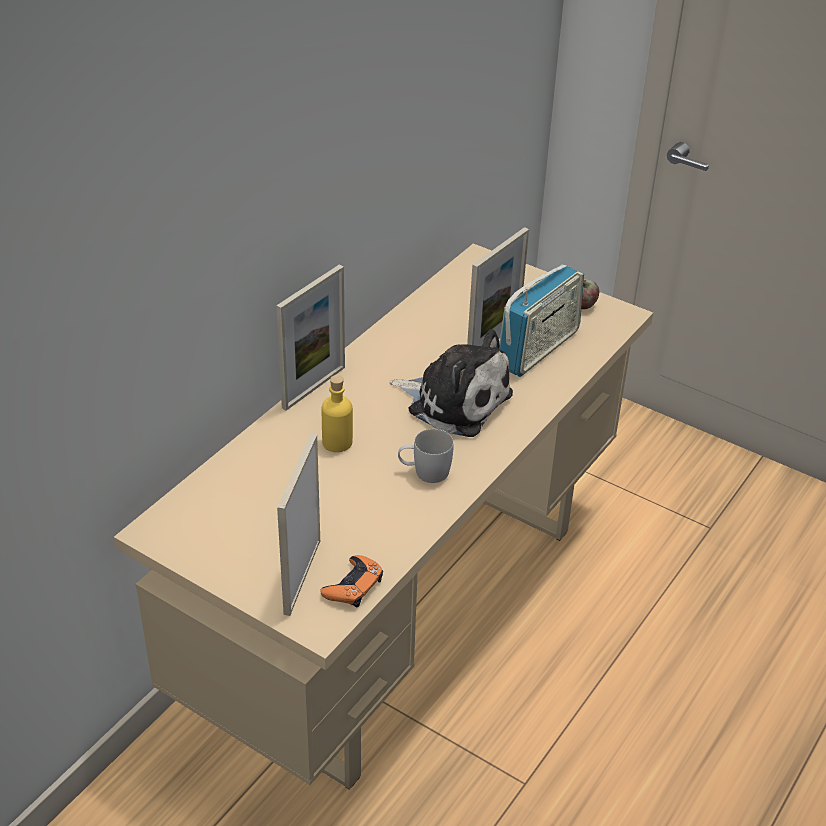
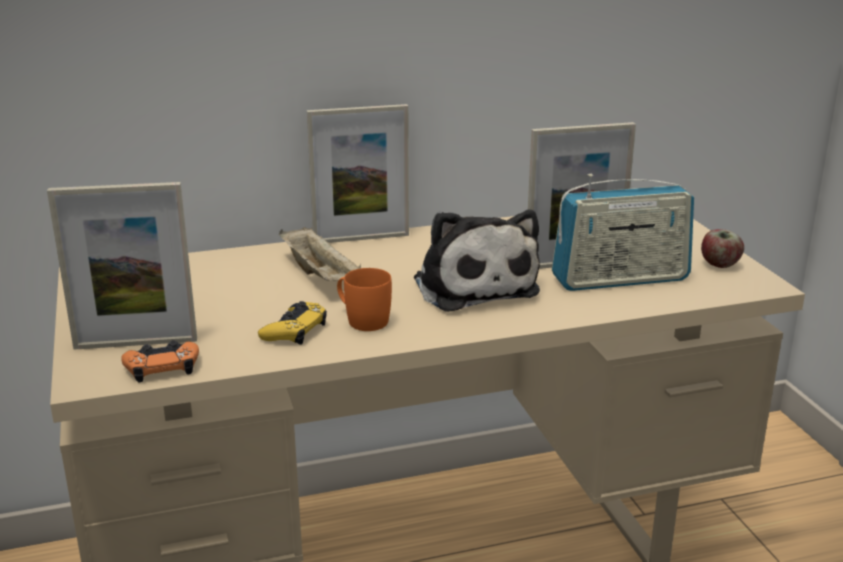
camera: 40 degrees right, 15 degrees down
(302, 576) = (136, 343): picture frame -> picture frame turned 150 degrees counterclockwise
(337, 442) = (320, 275): yellow bottle -> beige tray
(393, 505) = (294, 330): none -> yellow game controller
(424, 472) = (362, 319): white mug -> orange mug

